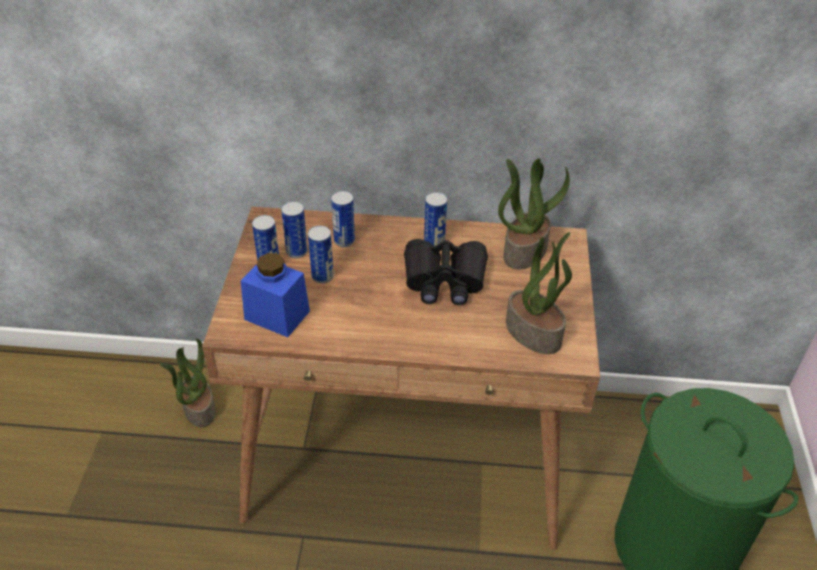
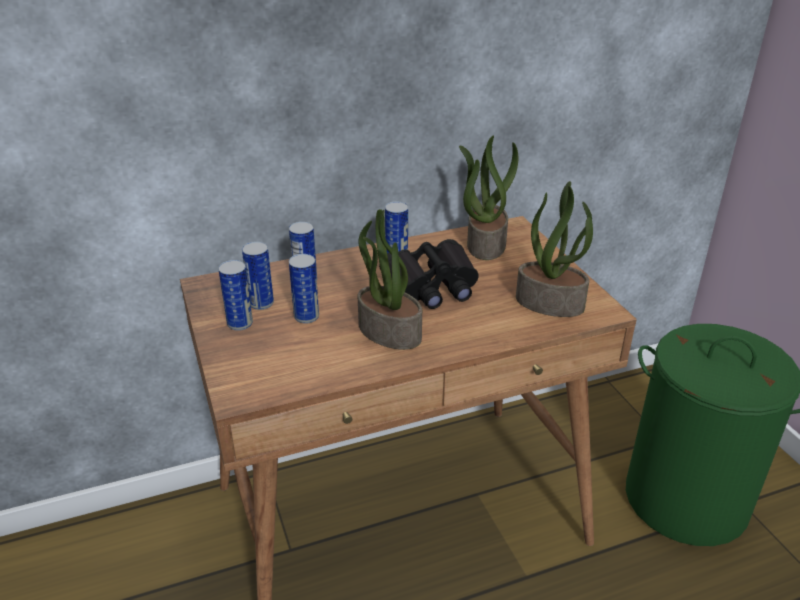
camera: 25 degrees left, 10 degrees down
(198, 408) = (145, 555): potted plant -> potted plant (388, 332)
(277, 315) = (283, 364): blue jar -> none

